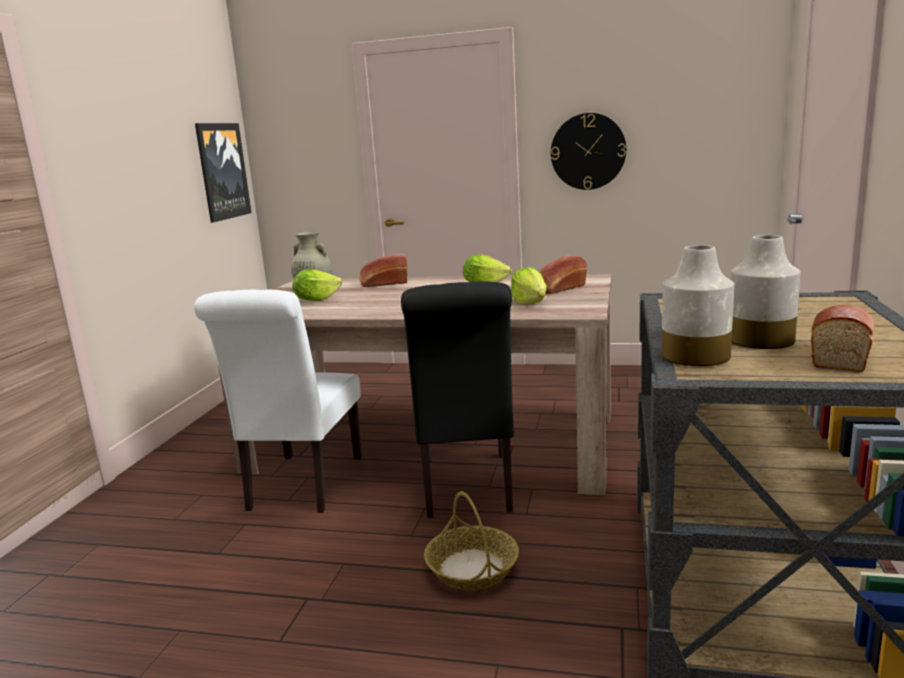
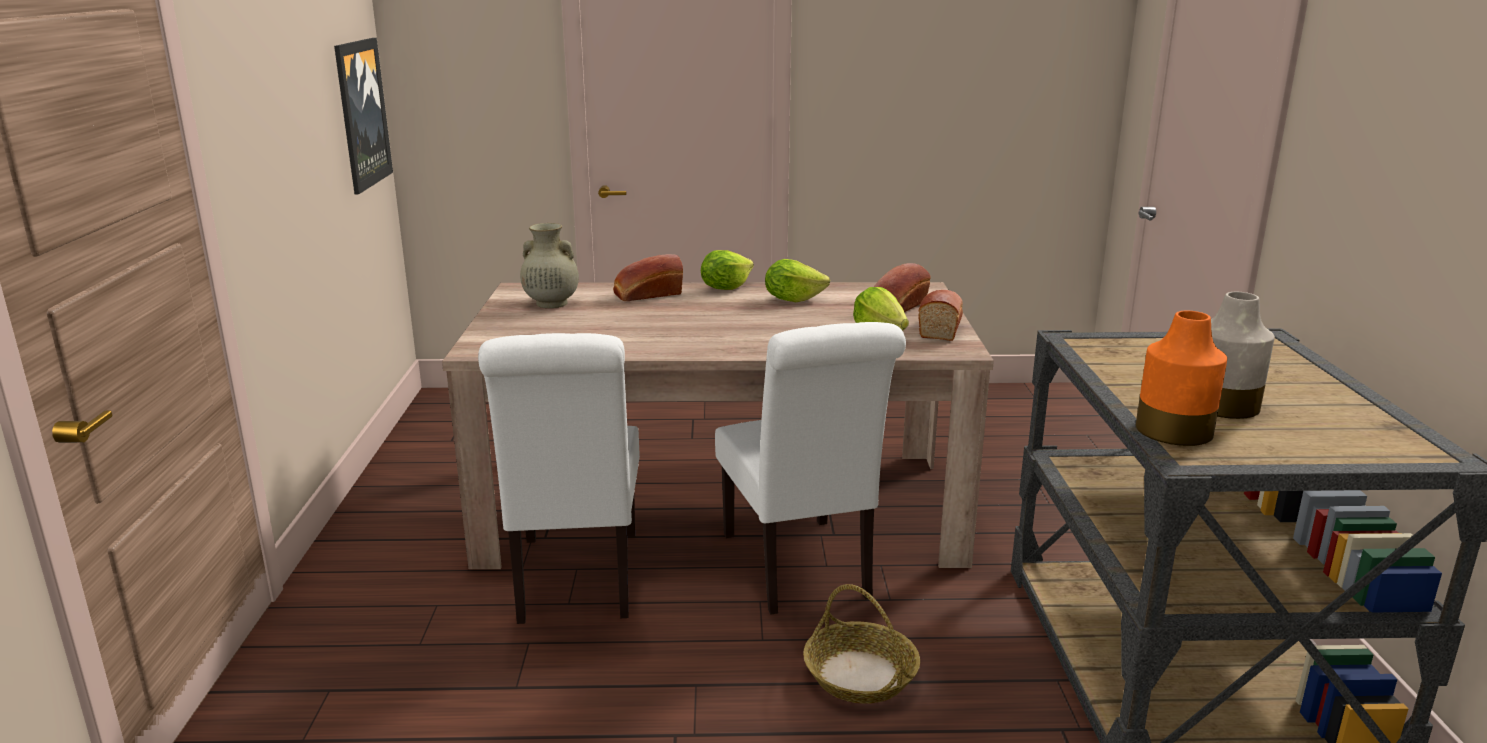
camera: 15 degrees left, 5 degrees up
(316, 300) = (575, 324): lettuce -> lettuce (725, 288)
(467, 488) = (800, 570): black chair -> white chair
(588, 151) = (884, 106): wall clock -> none
(694, 355) = (1173, 430): beige vase -> orange vase
(840, 355) = (1316, 427): bread -> bread (941, 328)

